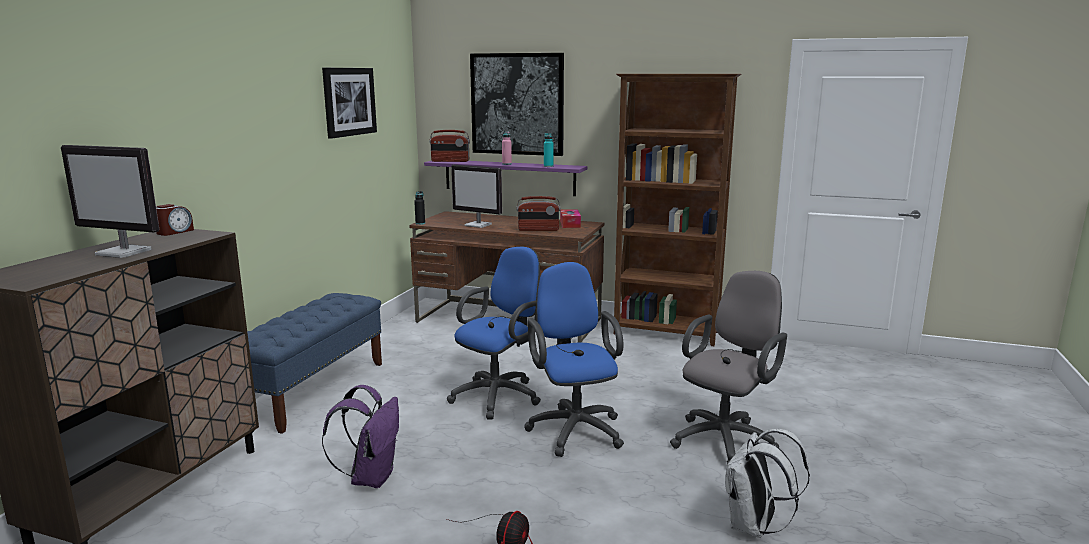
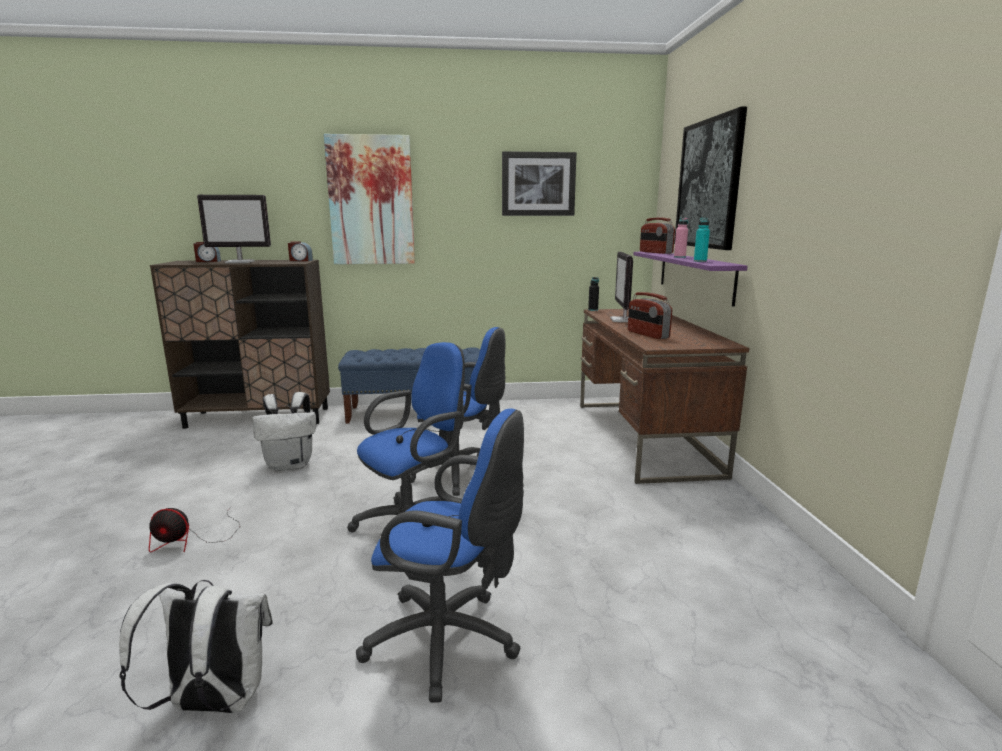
camera: 65 degrees right, 0 degrees up
(46, 265) = (208, 261): none -> alarm clock
(125, 252) = (240, 262): monitor -> monitor turned 90 degrees counterclockwise
(214, 134) = (371, 201): none -> picture
(371, 477) = (291, 465): purple backpack -> white backpack
(570, 224) = (703, 339): tissue box -> none
(667, 333) = (757, 533): brown bookcase -> none
(726, 439) = (449, 642): grey office chair -> blue office chair

